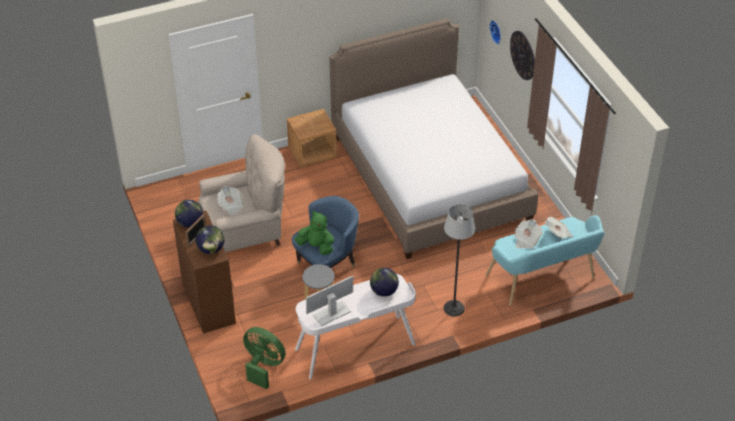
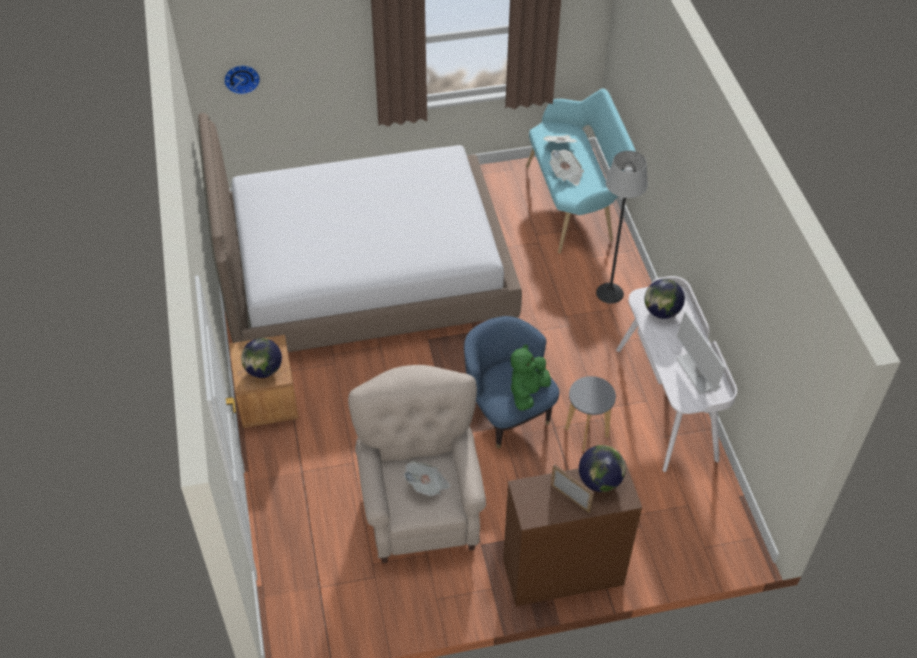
camera: 80 degrees left, 5 degrees up
(190, 223) = (535, 505): globe -> globe (263, 370)
(263, 366) = (692, 513): green fan -> none
(523, 55) = (319, 56): wall clock -> none

